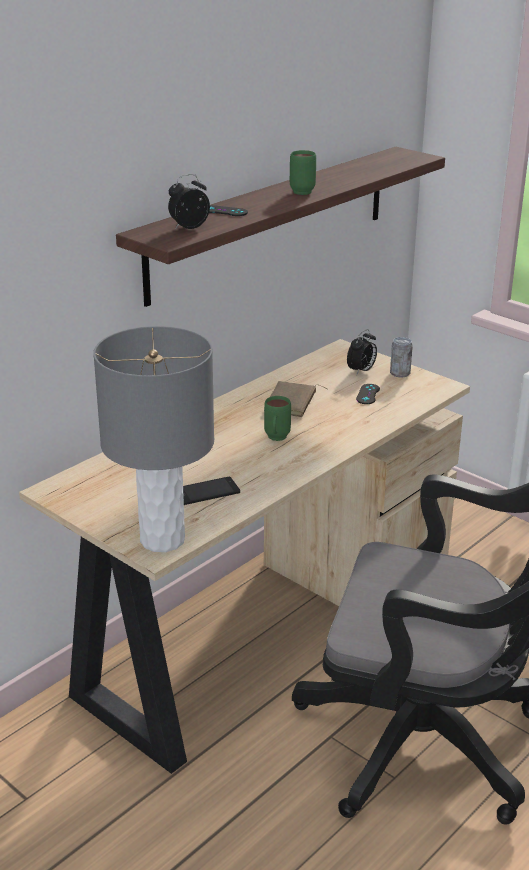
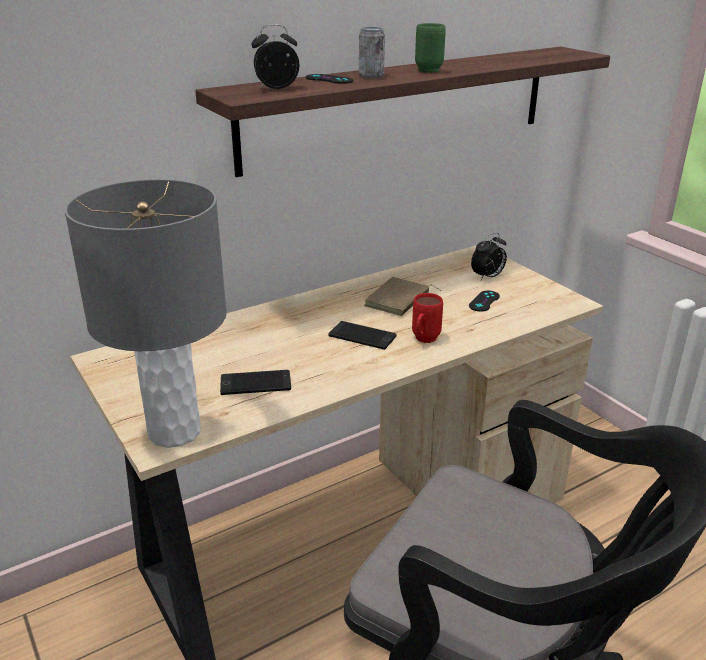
camera: 15 degrees right, 0 degrees up
(276, 439) = (362, 336): green mug -> phone
(331, 436) = (423, 341): none -> red mug
(400, 373) = (528, 284): can -> can (371, 76)

